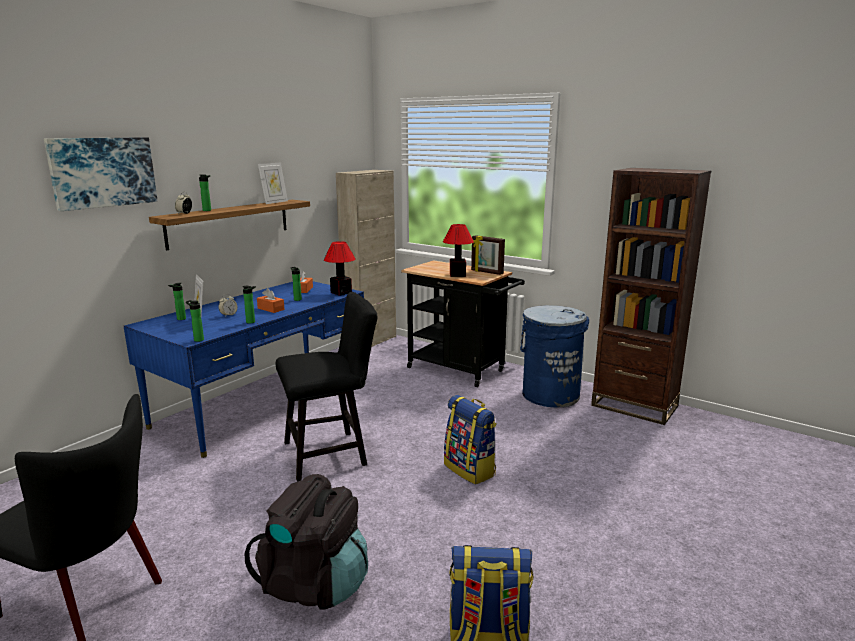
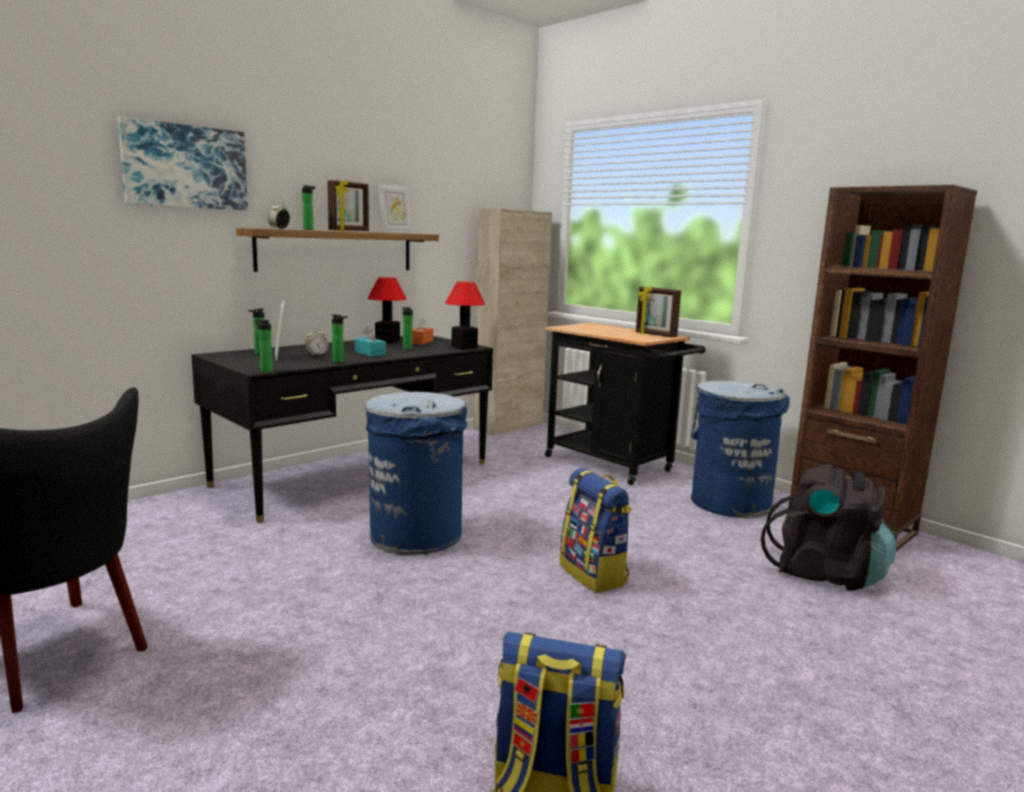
camera: 10 degrees right, 5 degrees down
(239, 207) = (349, 231): none -> picture frame
(264, 402) = (355, 474): blue desk -> black desk
(271, 309) = (370, 353): orange tissue box -> turquoise tissue box
(314, 583) = (336, 680): black backpack -> black backpack (825, 573)
(332, 453) = (416, 535): black chair -> blue trash can
(457, 275) = (615, 334): table lamp -> table lamp (387, 340)

